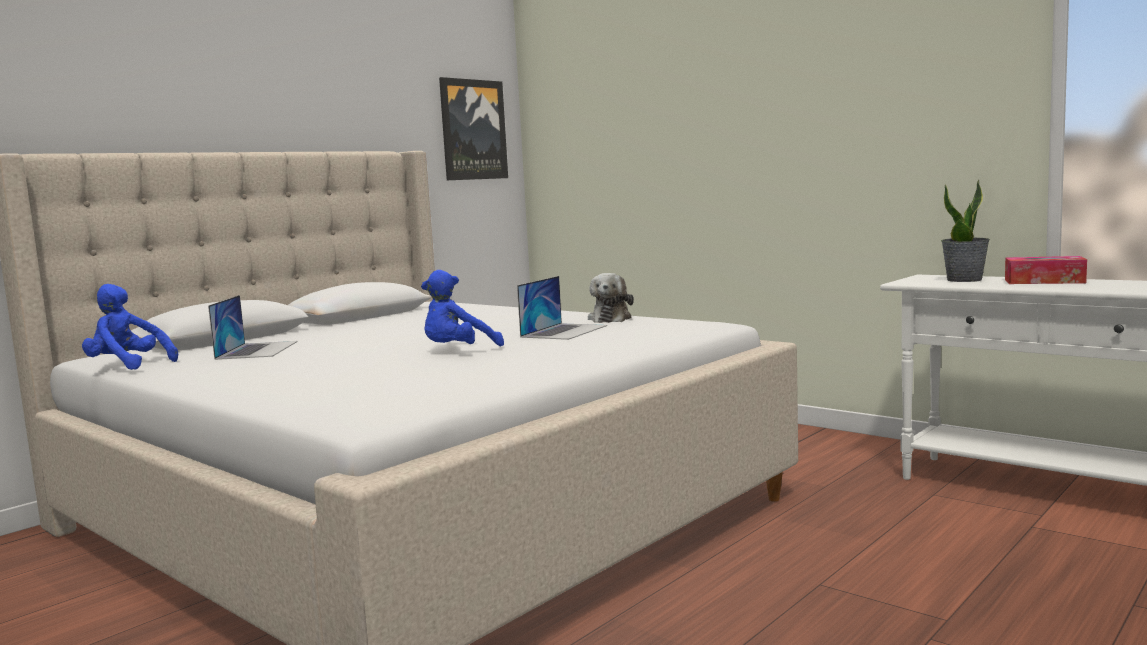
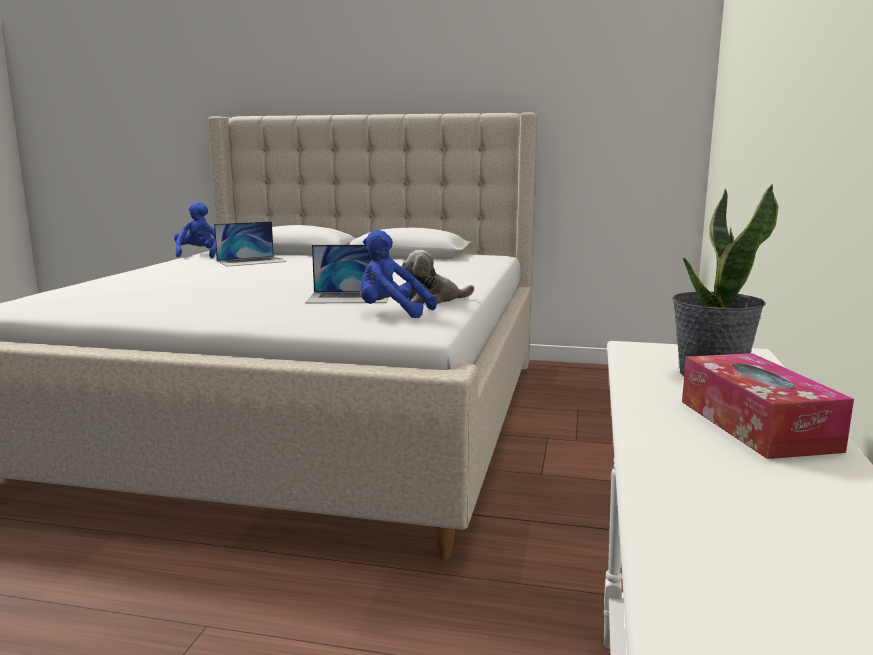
camera: 60 degrees right, 5 degrees up
(458, 352) = (247, 290): blue plush toy -> blue plush toy (391, 313)
(473, 130) = (638, 88): picture -> none

